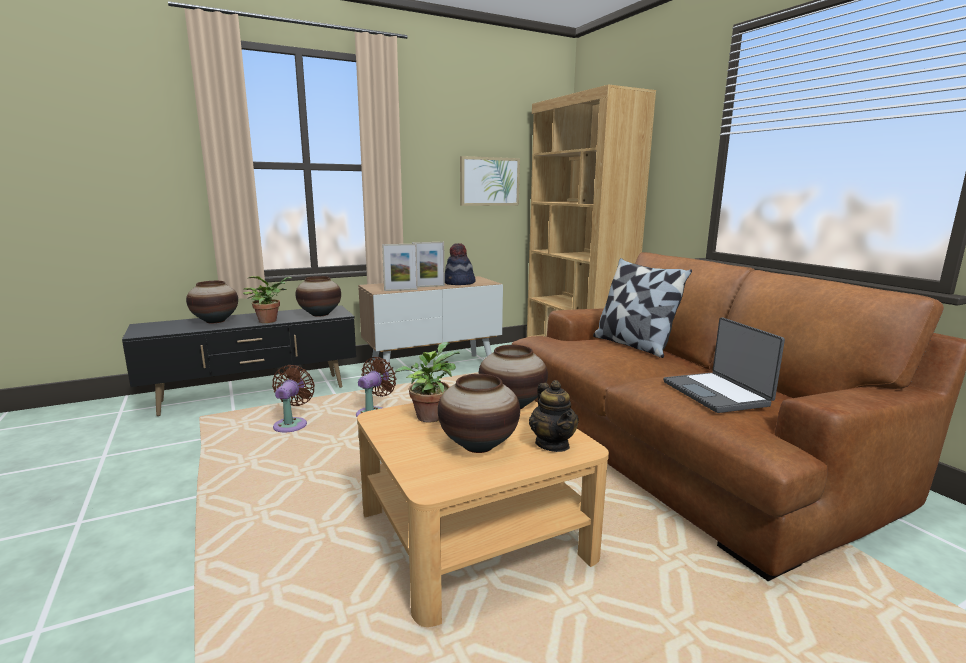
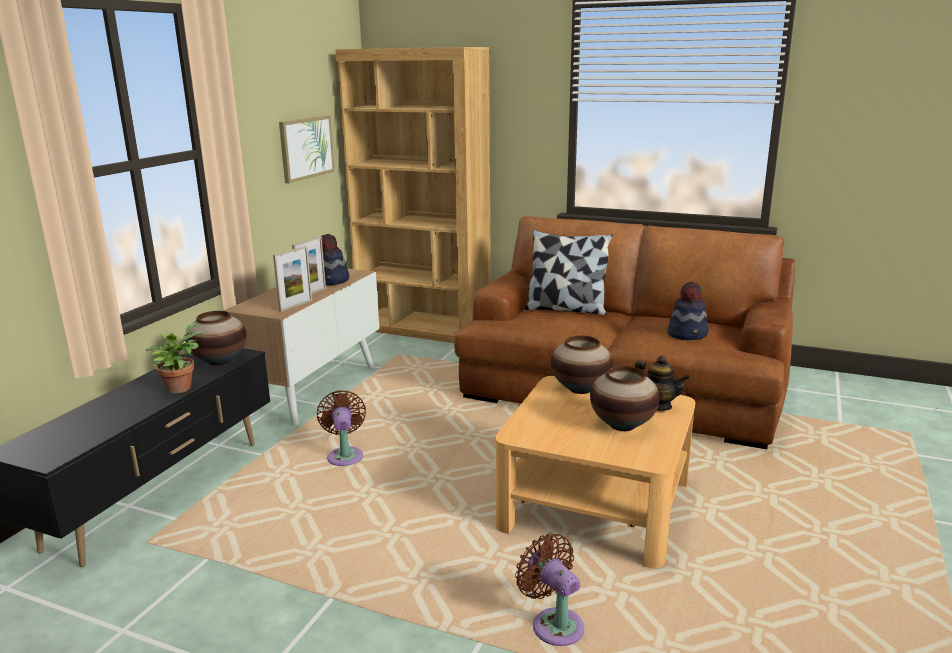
camera: 40 degrees left, 5 degrees up
(215, 321) = (105, 410): vase -> none
(292, 424) = (281, 500): brown fan -> brown fan (554, 624)
(430, 415) = (547, 419): potted plant -> none
(717, 393) = (688, 334): laptop -> hat

